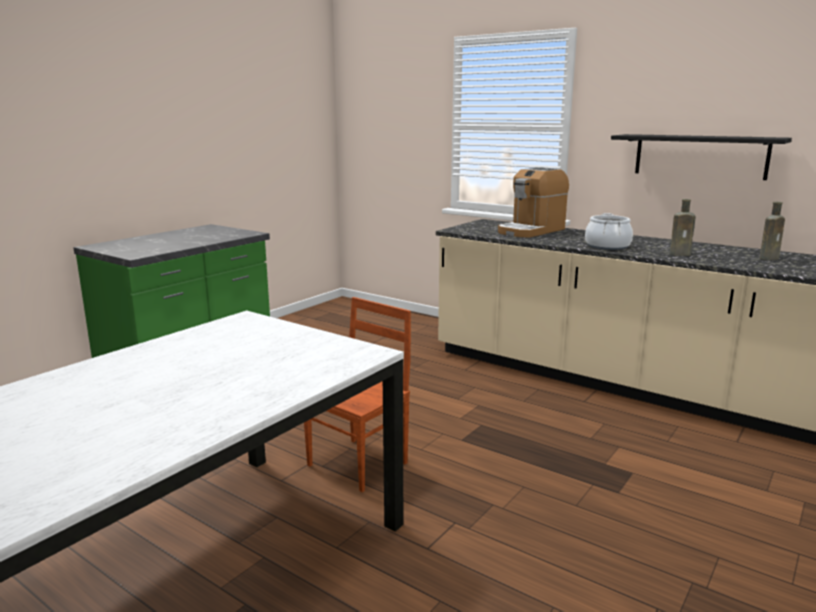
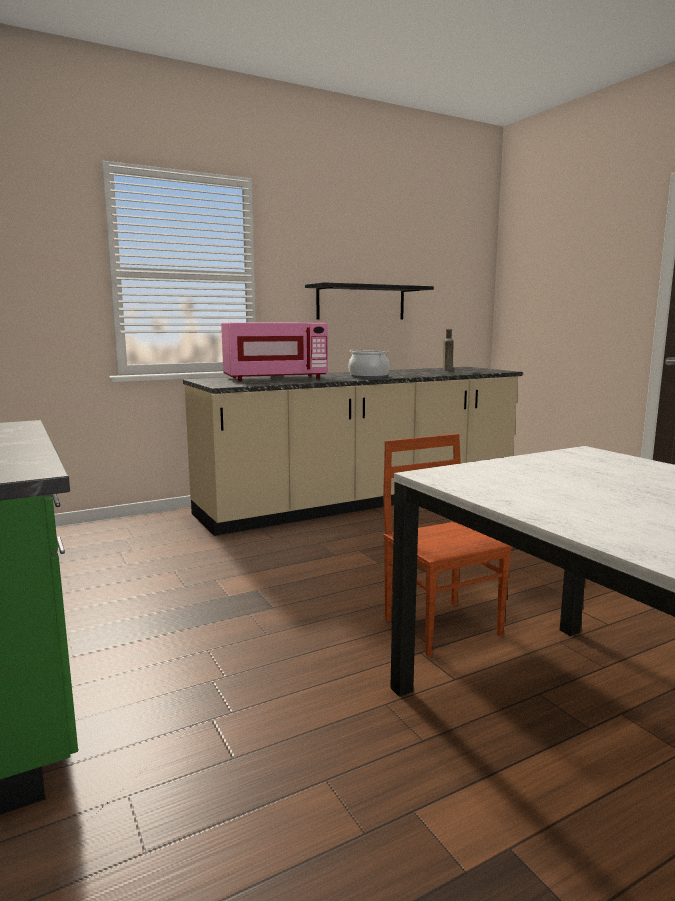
camera: 65 degrees left, 5 degrees down
(531, 231) = (275, 378): coffee machine -> pink microwave
(681, 254) = (417, 374): brown bottle -> none

